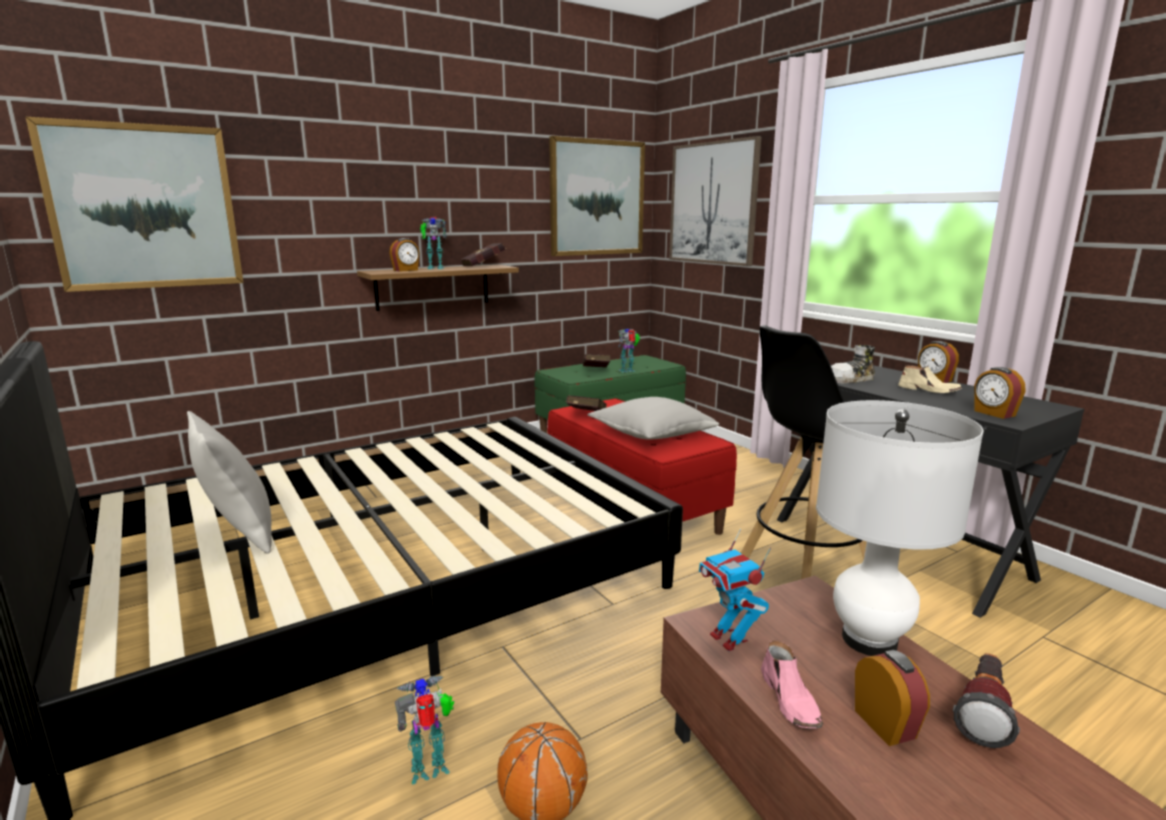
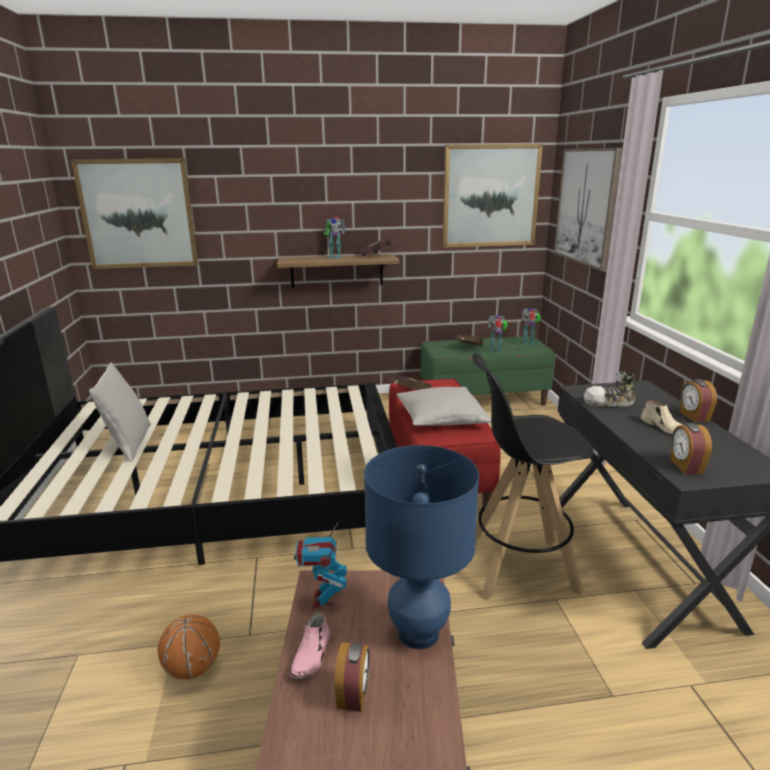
camera: 25 degrees right, 5 degrees up
(406, 270) = (309, 259): alarm clock -> none
(431, 770) = (155, 623): toy robot -> toy robot (528, 343)
(869, 640) = (418, 633): white table lamp -> blue table lamp
(983, 712) = (433, 714): flashlight -> none

